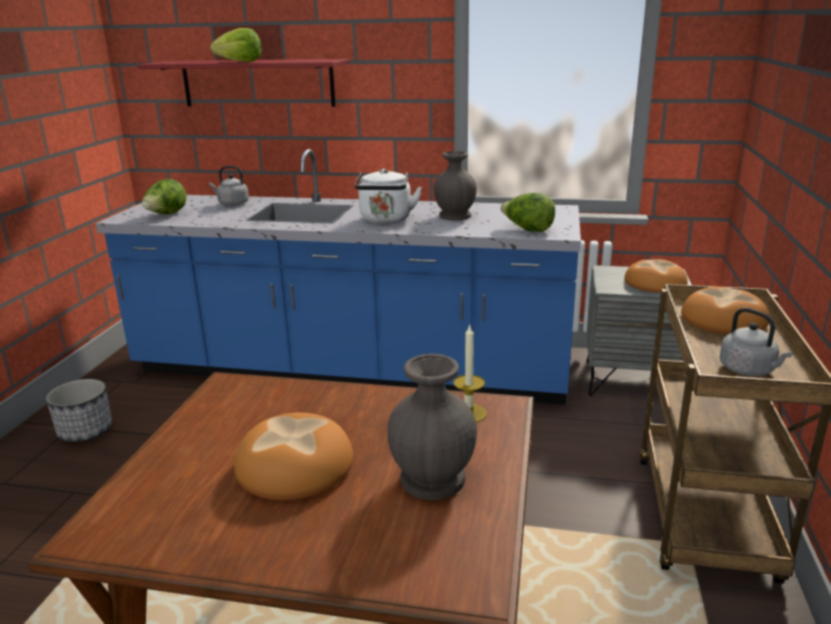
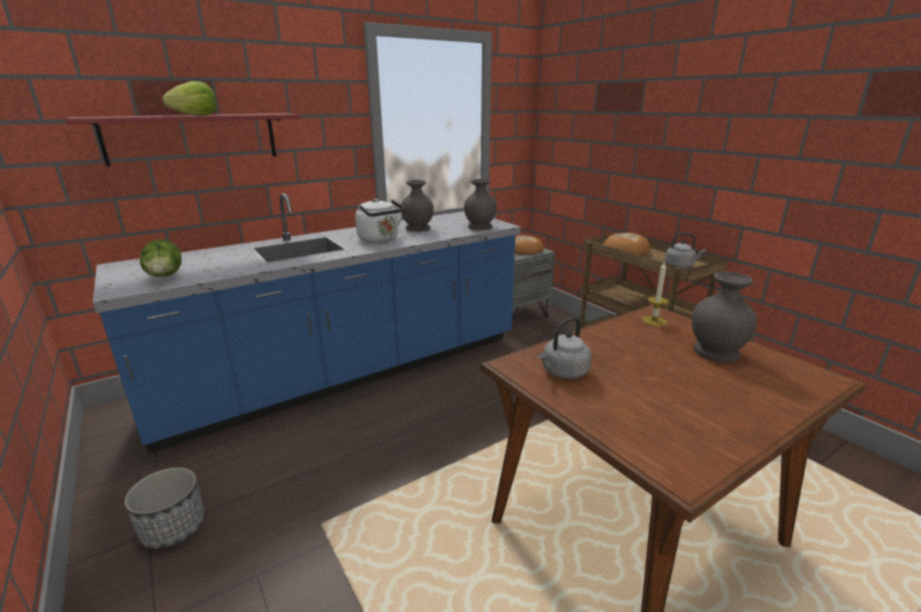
camera: 45 degrees left, 0 degrees up
(232, 204) = (212, 256): grey kettle -> grey kettle (563, 372)
(295, 466) = (661, 379): bread -> none
(527, 230) = (480, 227): lettuce -> grey vase

